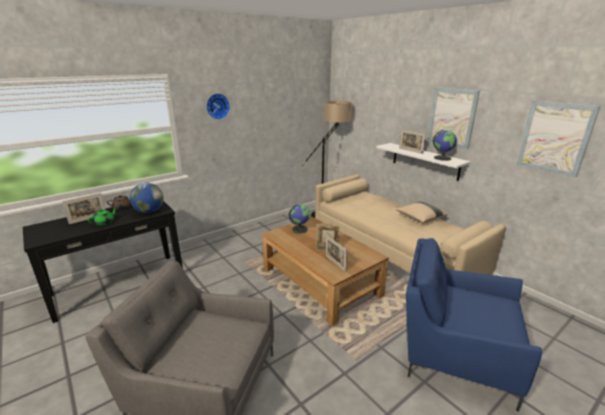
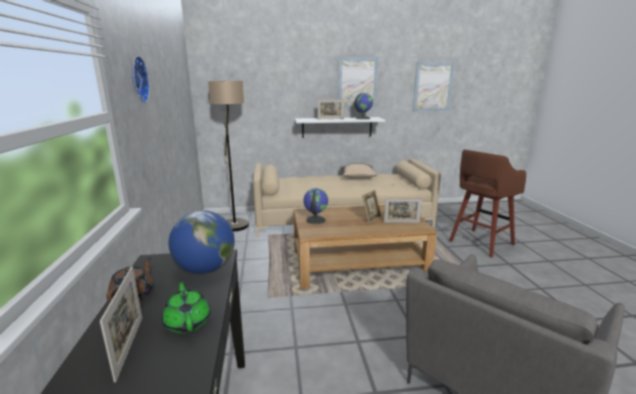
camera: 60 degrees left, 5 degrees down
(454, 350) = (480, 243): blue armchair -> brown stool

